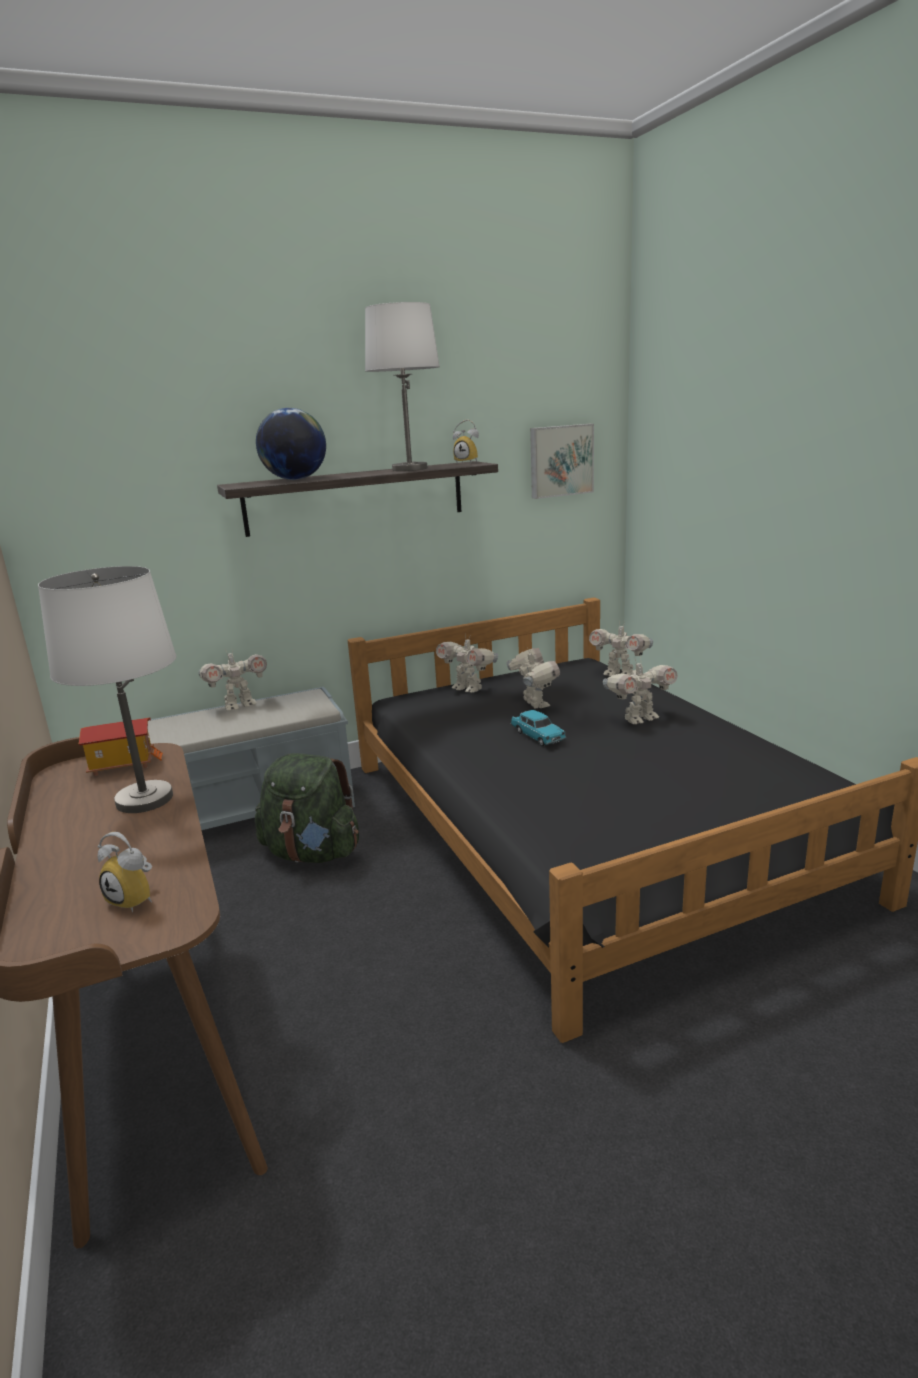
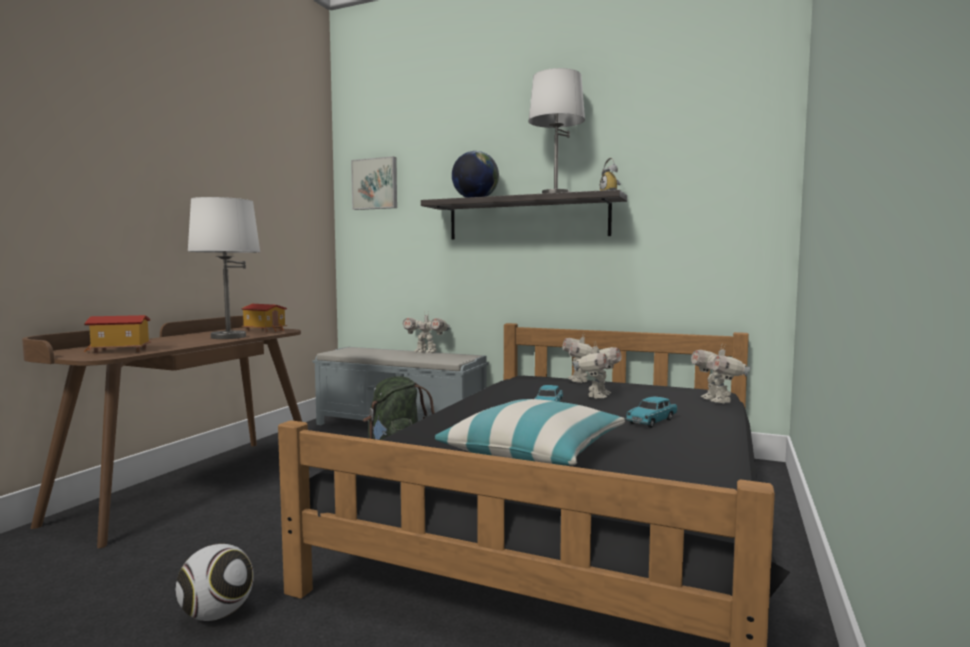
camera: 45 degrees right, 15 degrees down
(137, 899) = (120, 351): alarm clock -> toy house
(555, 1101) = (216, 614): none -> football
(560, 460) = (716, 197): picture -> picture (375, 184)
(639, 719) = (652, 421): toy robot -> turquoise toy car
(658, 792) = (533, 453): none -> pillow

